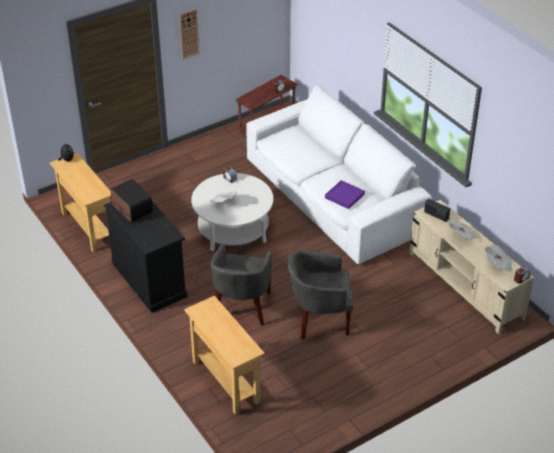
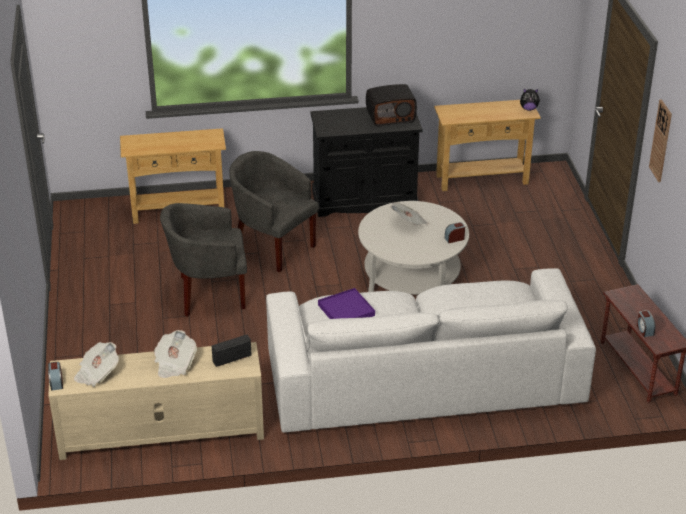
camera: 115 degrees right, 5 degrees down
(319, 319) = (209, 293): grey armchair -> grey armchair turned 120 degrees counterclockwise

